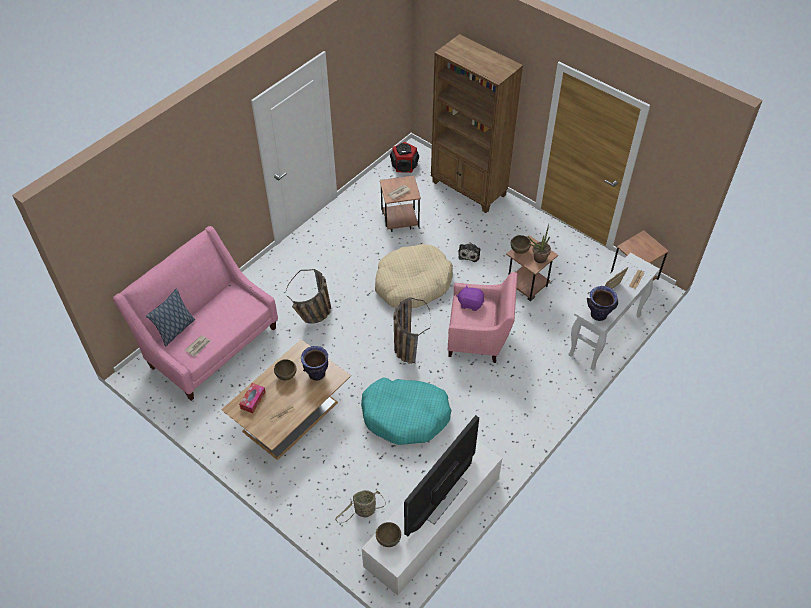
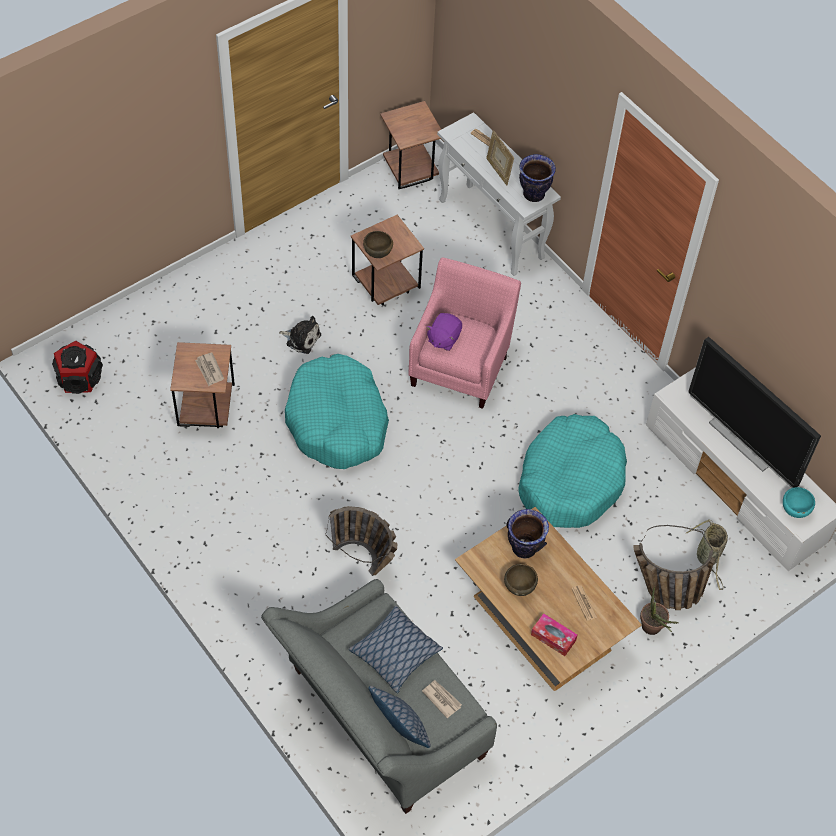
camera: 80 degrees left, 5 degrees up
(209, 344) = (379, 719): pink sofa -> grey sofa
(225, 319) = (396, 653): none -> pillow
(388, 540) = (794, 511): brown bowl -> turquoise bowl
(406, 344) = (449, 453): basket -> basket (662, 592)
(412, 283) = (337, 421): beige dog bed -> turquoise dog bed
(469, 189) = (167, 306): brown bookcase -> none
(537, 260) = (399, 238): potted plant -> potted plant (653, 630)

